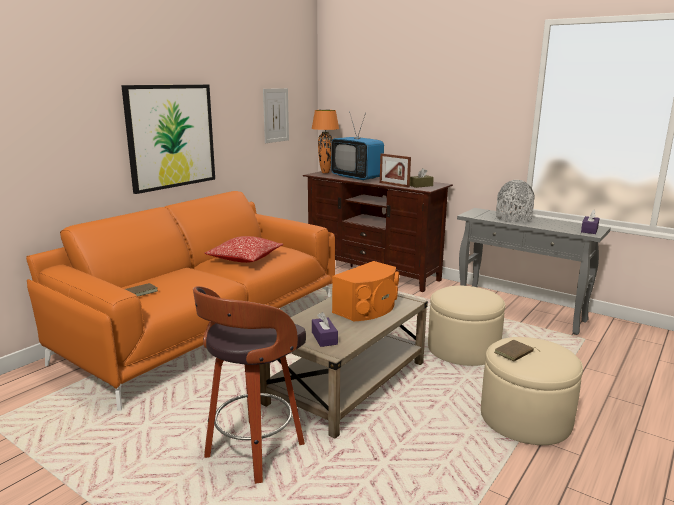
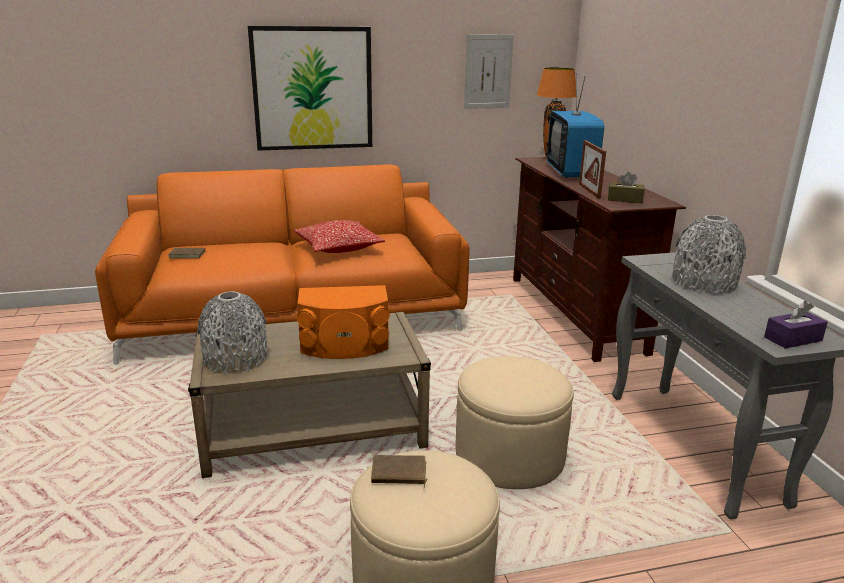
camera: 40 degrees right, 5 degrees up
(253, 452) = (130, 451): stool -> none
(324, 338) = (235, 358): purple tissue box -> grey vase

